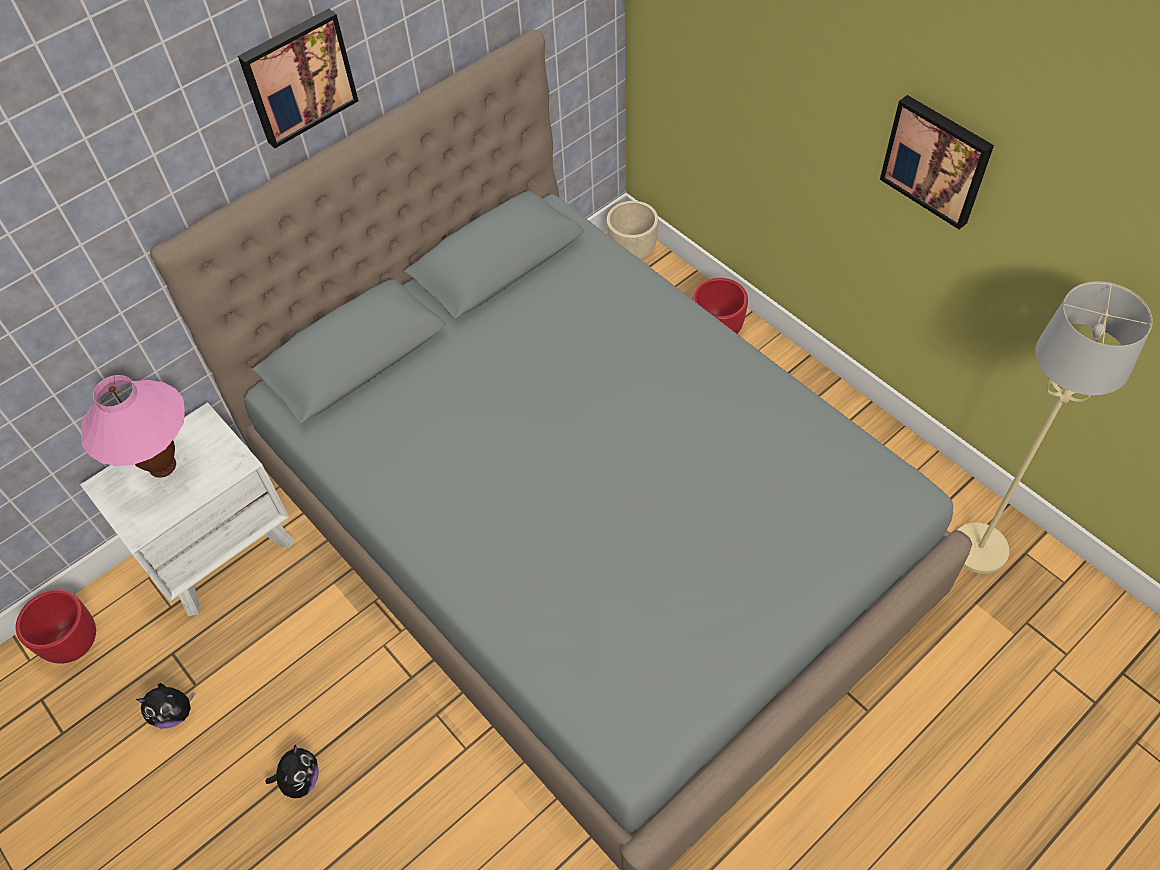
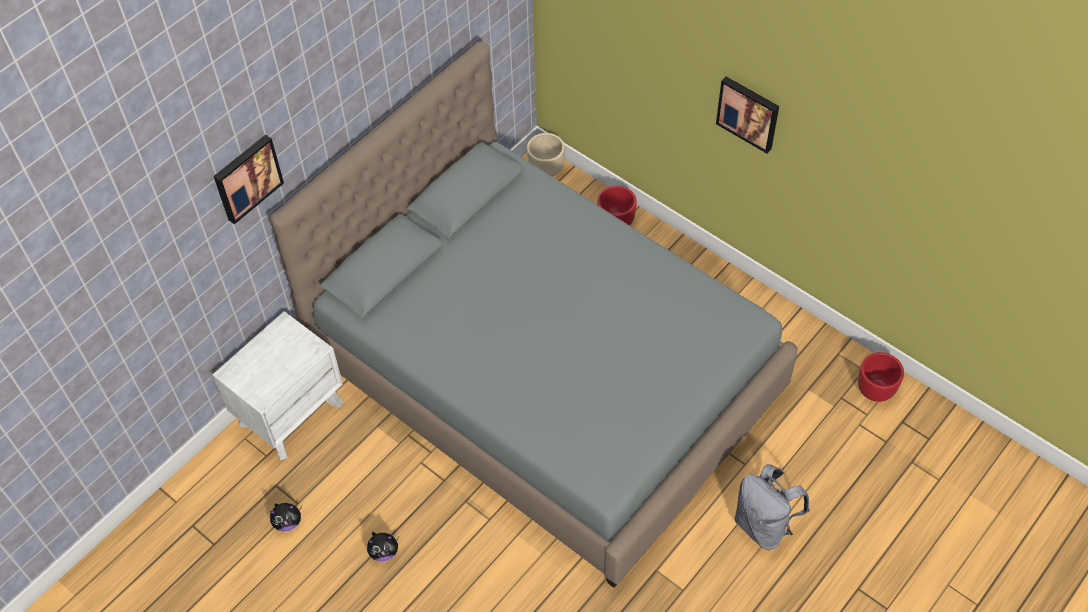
camera: 10 degrees left, 0 degrees up
(74, 642) = (204, 486): red planter -> red planter (875, 389)
(163, 466) = (266, 356): pink table lamp -> none
(297, 76) = (349, 99): picture -> picture (246, 177)
(300, 780) = (384, 552): plush toy -> plush toy turned 75 degrees clockwise
(890, 817) = (764, 525): none -> grey backpack
(978, 549) = (807, 354): beige floor lamp -> none

